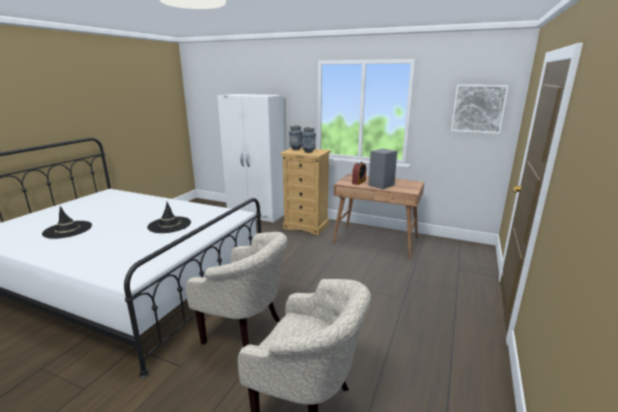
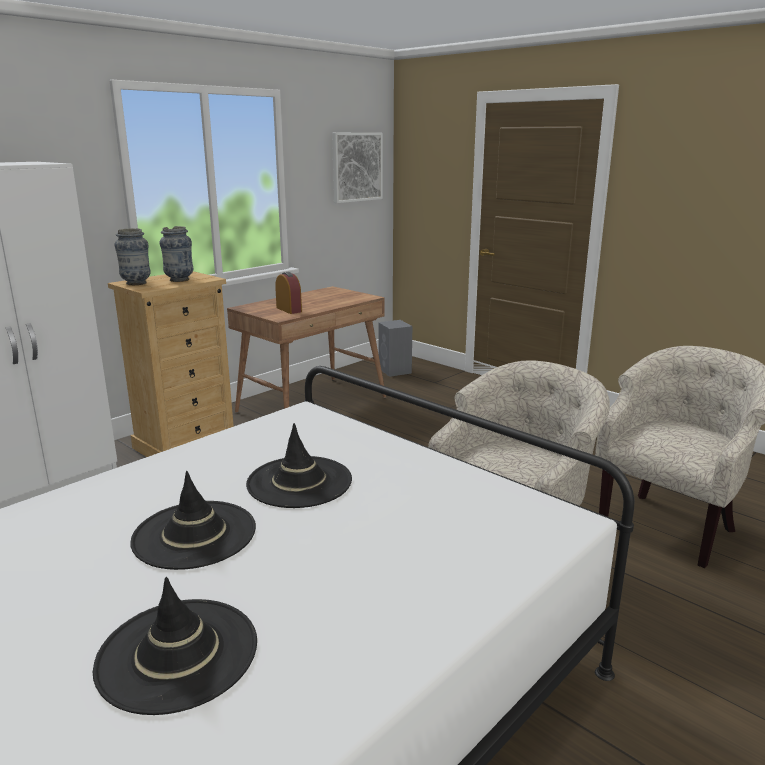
camera: 70 degrees left, 0 degrees up
(132, 218) = (194, 534): none -> black hat
(381, 185) = (322, 303): grey speaker -> grey speaker (395, 371)

